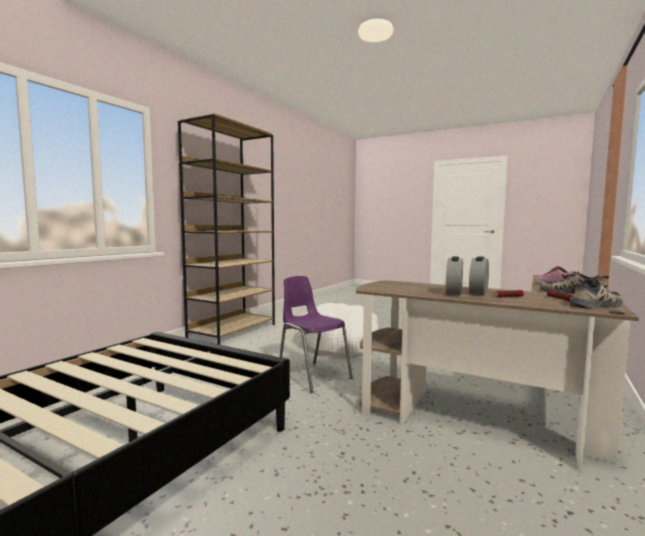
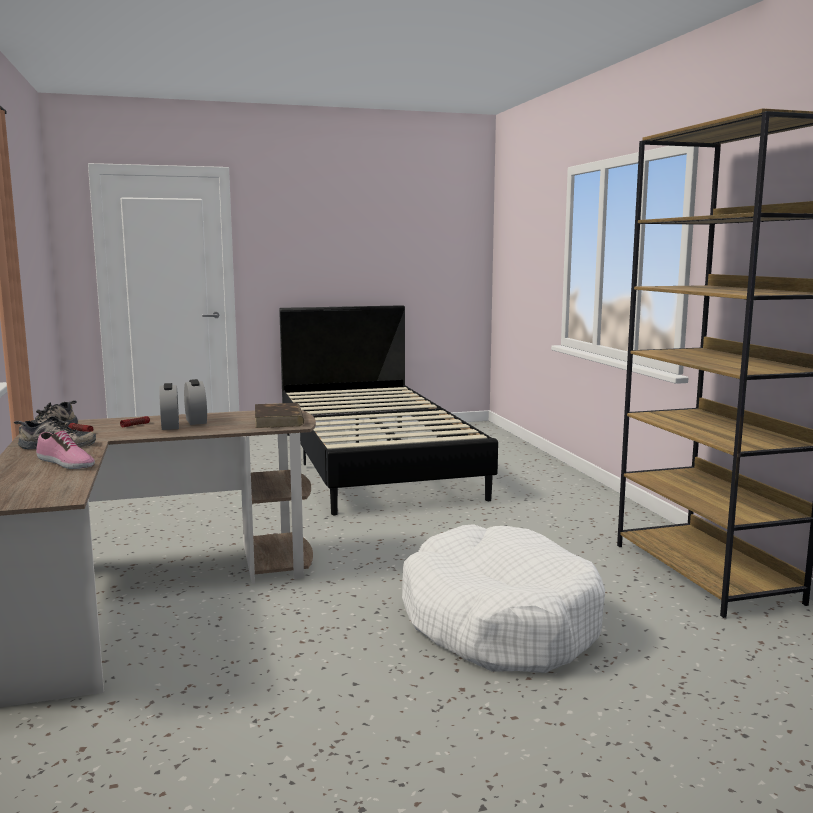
camera: 135 degrees right, 5 degrees up
(313, 376) = (403, 554): purple chair -> none
(392, 285) = (279, 420): none -> brown book

